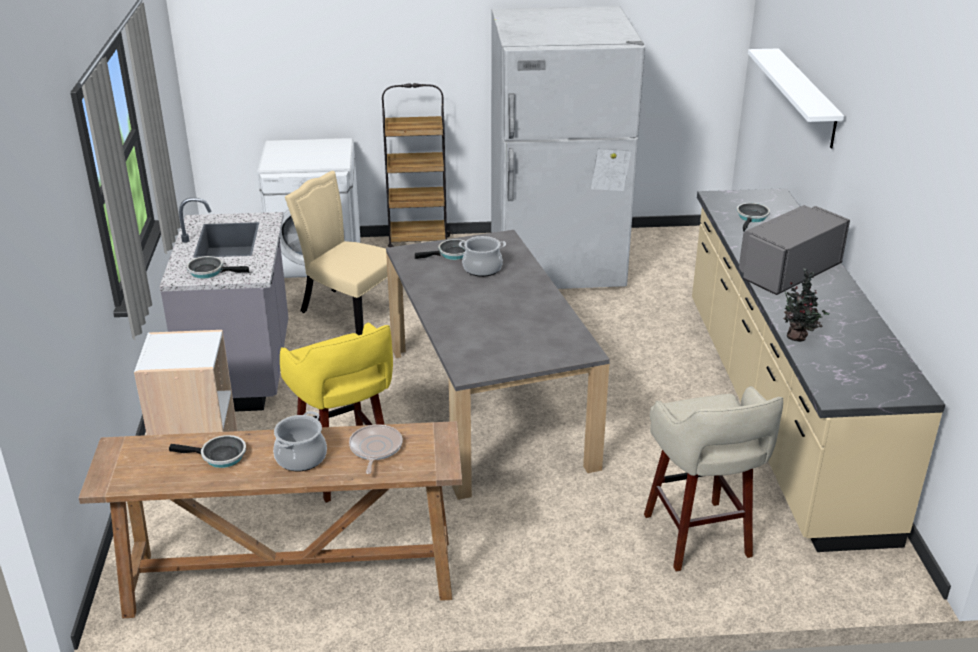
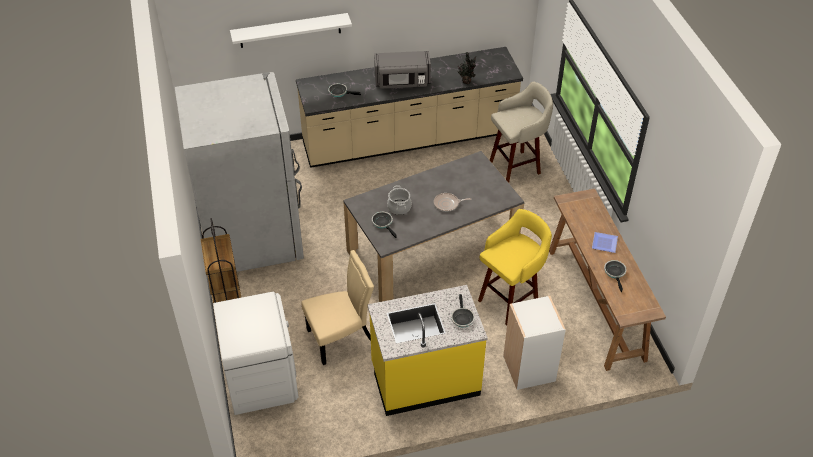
camera: 100 degrees left, 15 degrees up
(242, 370) = (425, 379): grey counter -> yellow counter
(301, 457) = (603, 243): cooking pot -> plate
(350, 312) = (340, 338): beige chair -> beige chair turned 135 degrees counterclockwise
(375, 449) = (586, 219): frying pan -> frying pan (447, 204)
(788, 272) = (402, 82): grey microwave -> grey microwave turned 45 degrees counterclockwise

